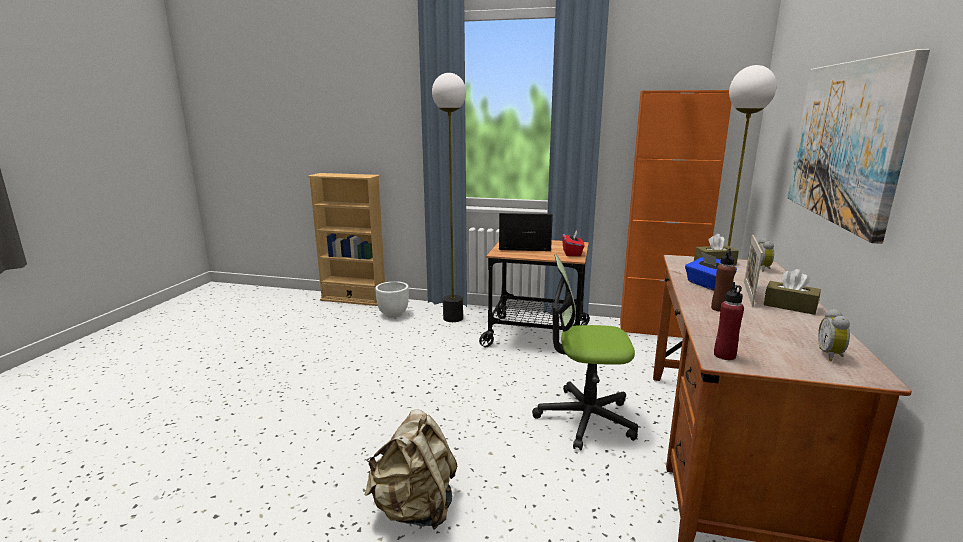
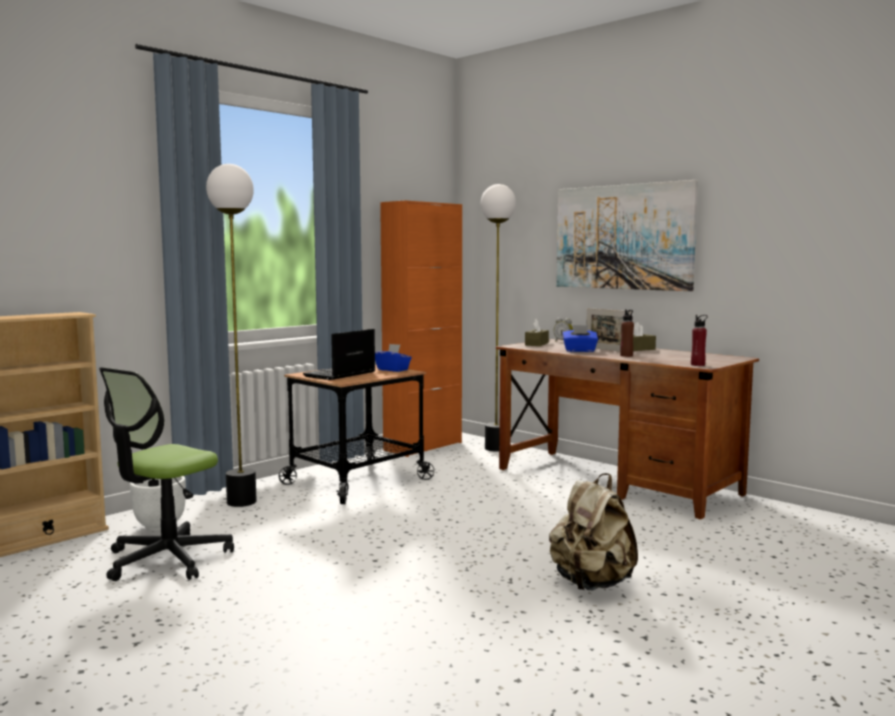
camera: 60 degrees left, 10 degrees down
(572, 253) = (393, 370): red tissue box -> blue tissue box
(585, 418) = (529, 502): office chair -> office chair (167, 559)
(831, 355) = (712, 357): alarm clock -> none

